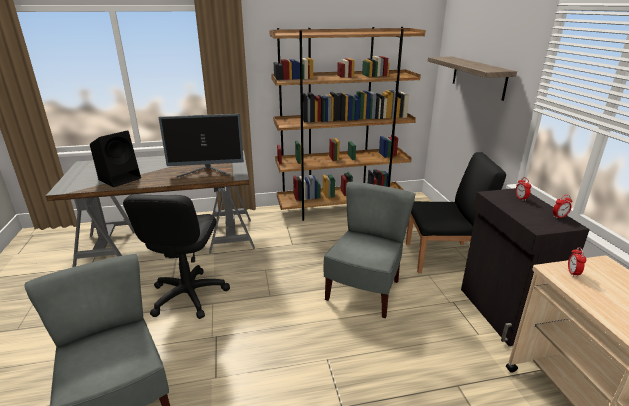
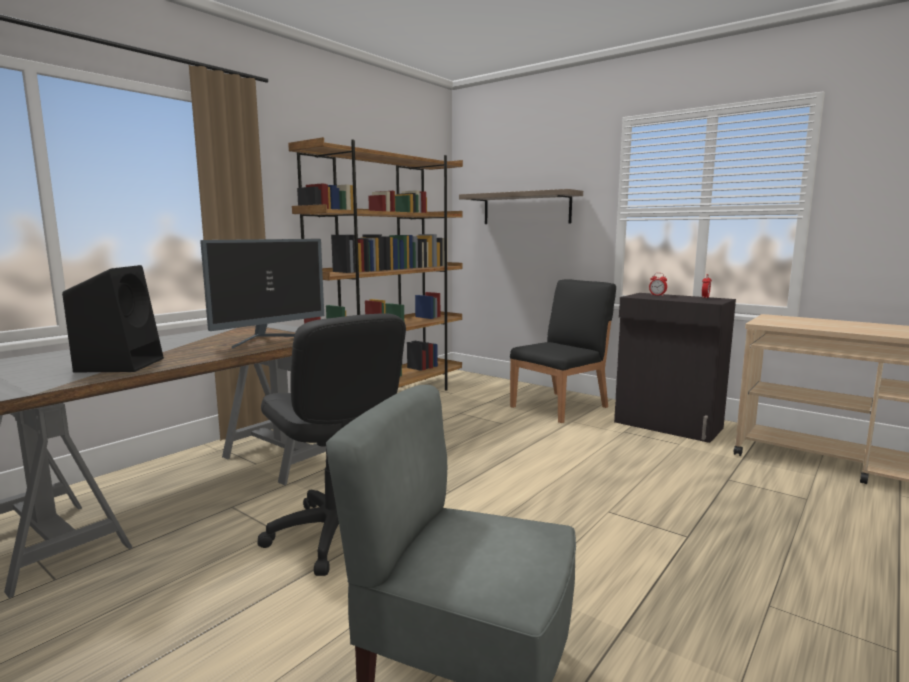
camera: 40 degrees left, 15 degrees down
(364, 291) = (540, 451): grey chair -> none
(573, 273) = (773, 321): alarm clock -> none

